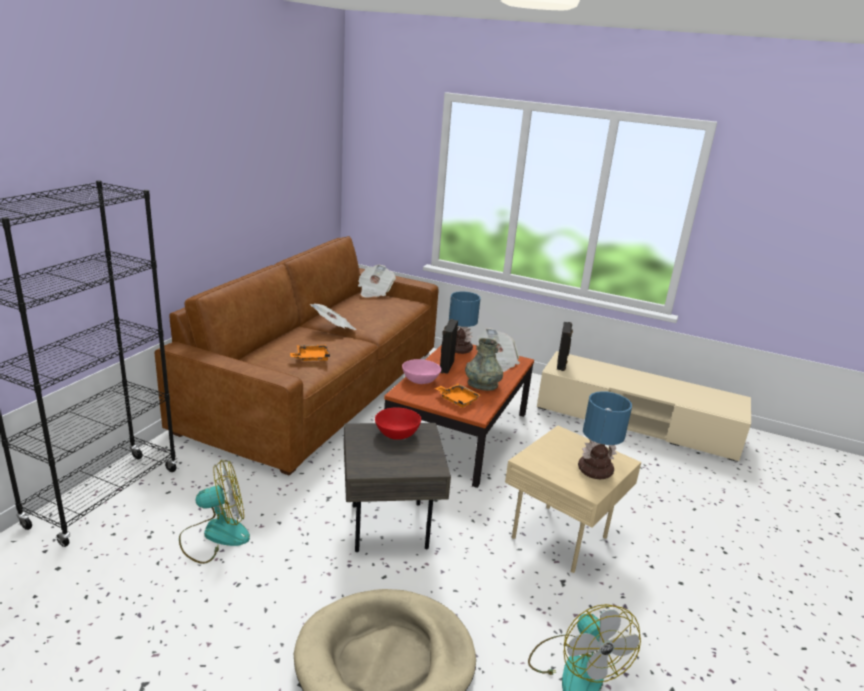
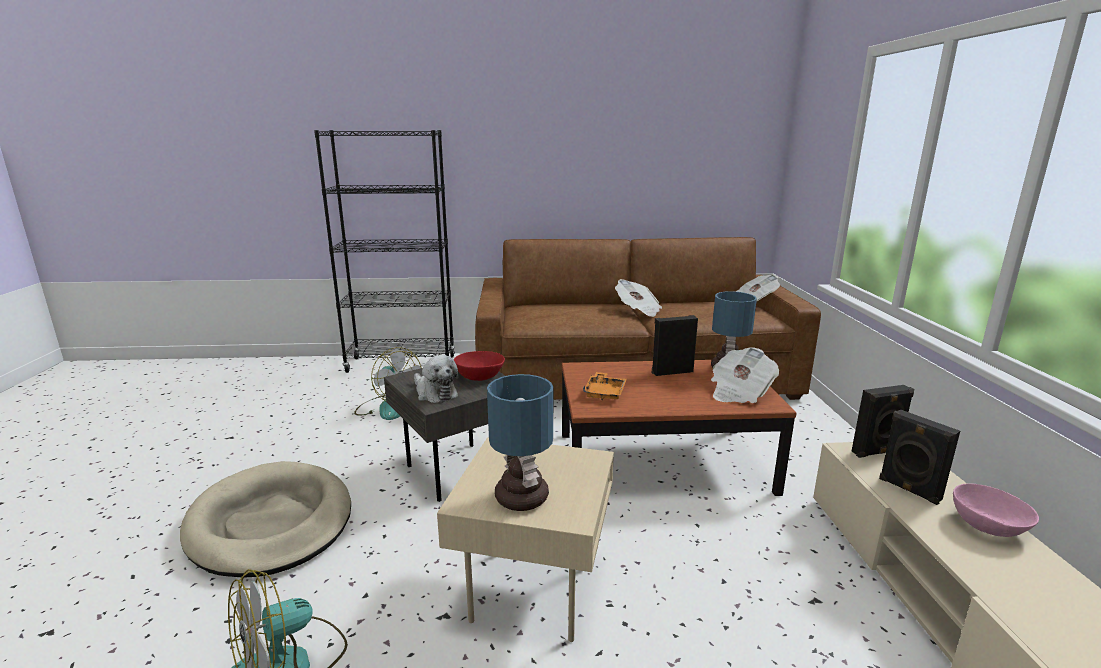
camera: 65 degrees right, 5 degrees down
(311, 358) = (562, 316): orange tray -> none
(412, 462) = (435, 393): none -> plush toy
(420, 380) = (618, 368): pink bowl -> pink bowl (988, 525)
(482, 384) = (663, 397): grey vase -> none
(598, 375) = (909, 490): none -> black speaker

